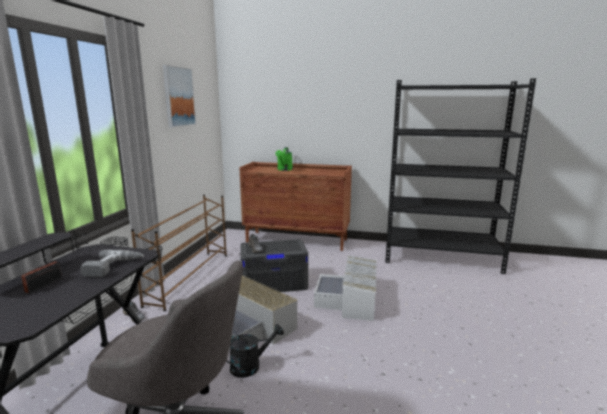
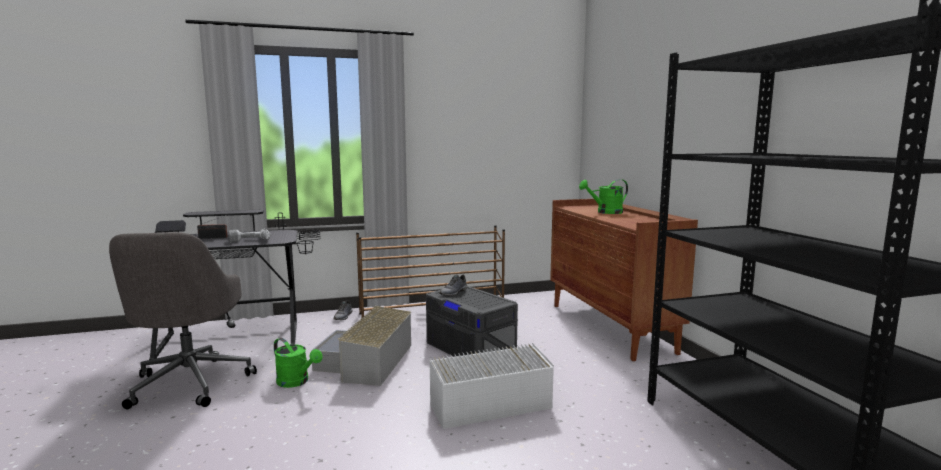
camera: 60 degrees right, 5 degrees down
(178, 97) = (484, 107): picture -> none
(250, 366) = (296, 382): black watering can -> green watering can

